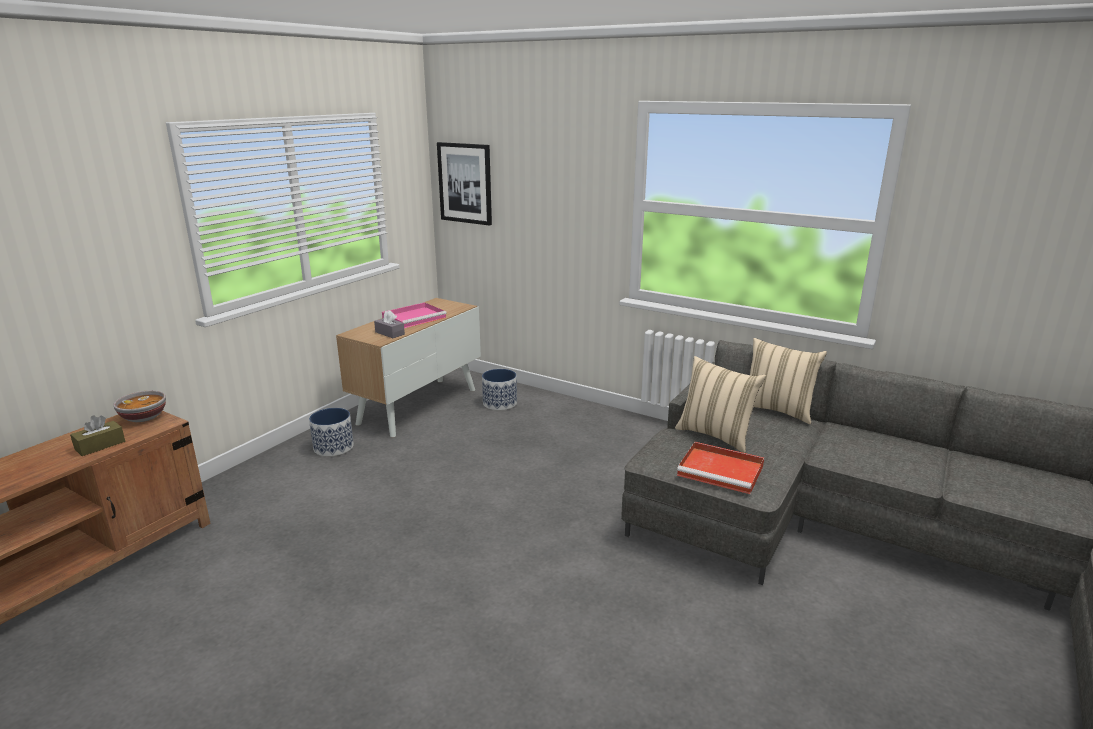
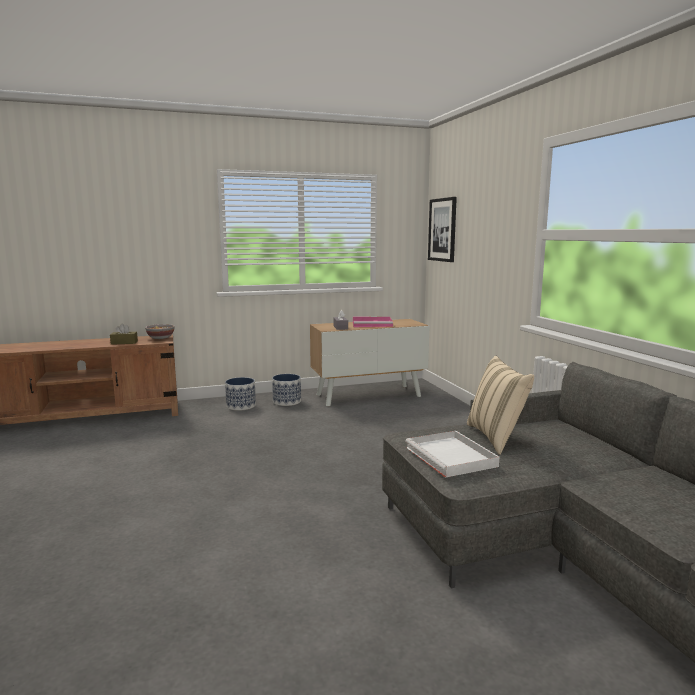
camera: 40 degrees right, 10 degrees down
(500, 403) = (426, 407): planter -> planter (241, 406)
(722, 471) = (452, 457): red tray -> white tray
(777, 410) = (601, 441): beige pillow -> none

